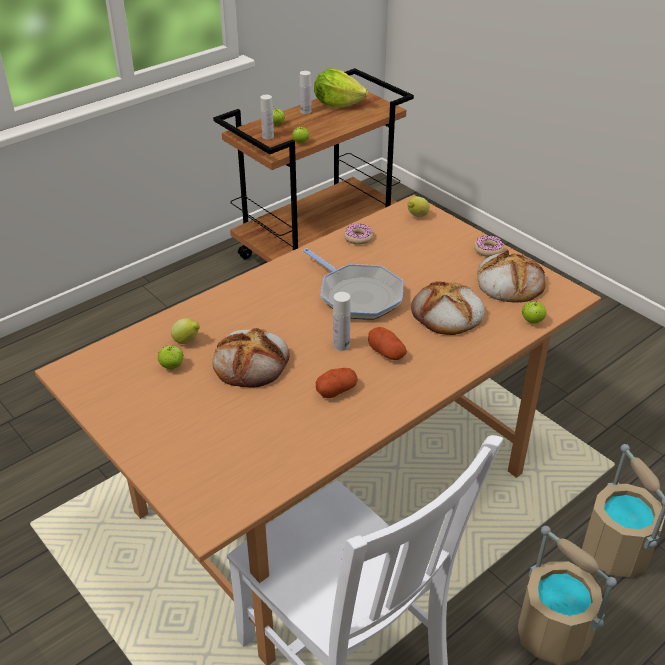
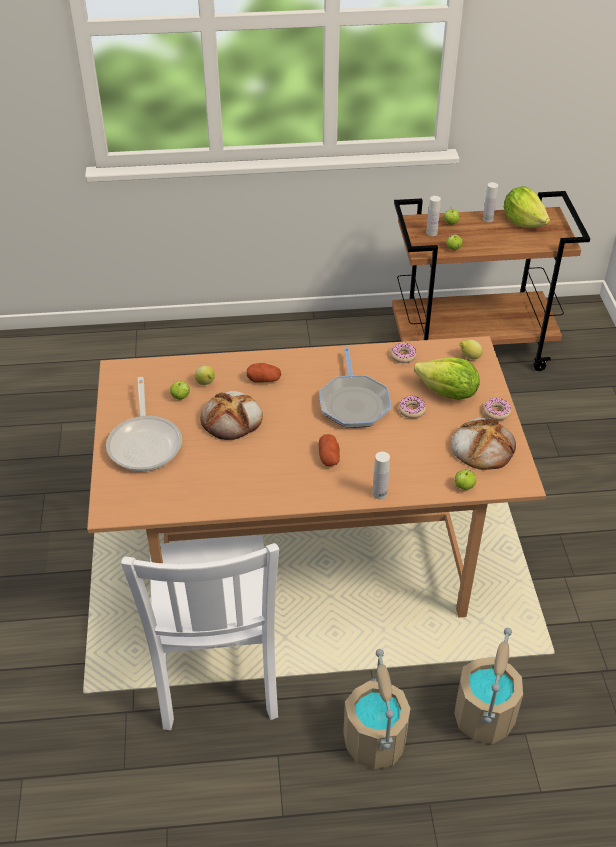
camera: 35 degrees right, 5 degrees up
(177, 429) = (145, 442): none -> frying pan
(336, 390) = (267, 467): potato -> potato (264, 379)
(341, 345) = (303, 436): white bottle -> white bottle (379, 493)
(416, 279) = (412, 410): none -> donut
(431, 252) = (447, 393): none -> lettuce
(447, 314) = (404, 449): bread -> none

